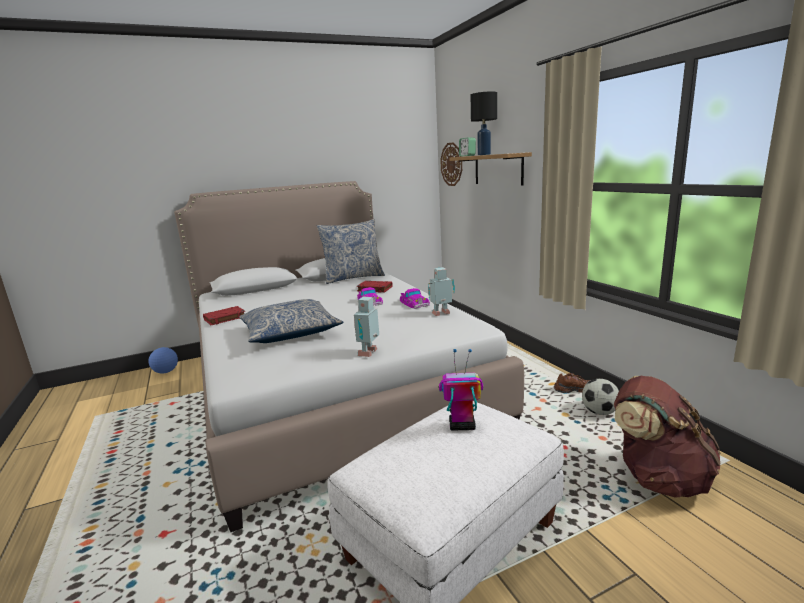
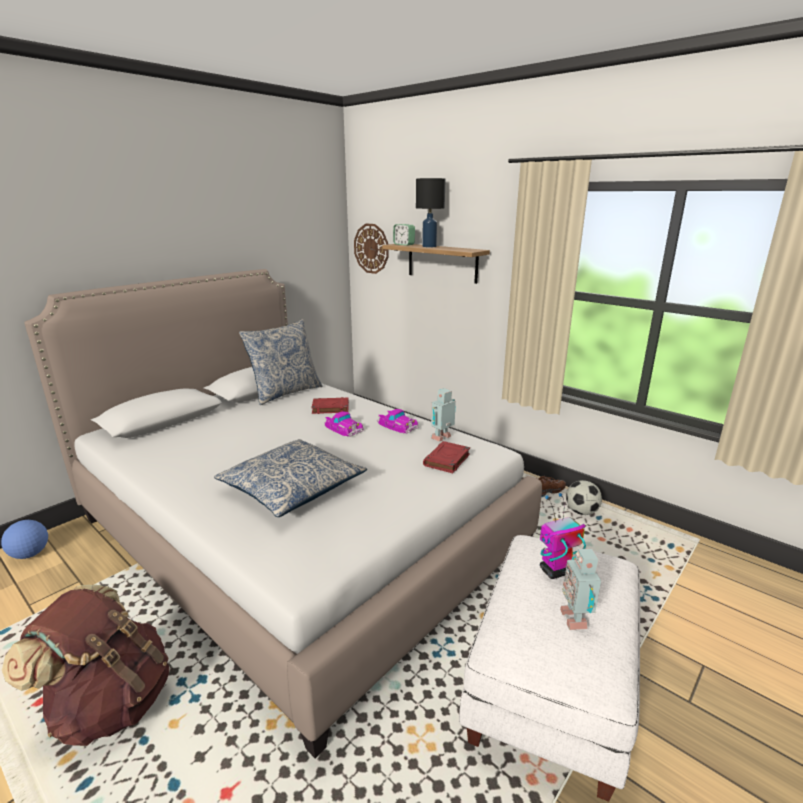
camera: 25 degrees left, 5 degrees up
(224, 318) = (170, 477): red book -> red book (447, 460)
(369, 353) = (418, 504): toy robot -> toy robot (575, 618)
(657, 477) = (663, 568): brown backpack -> brown backpack (111, 703)

